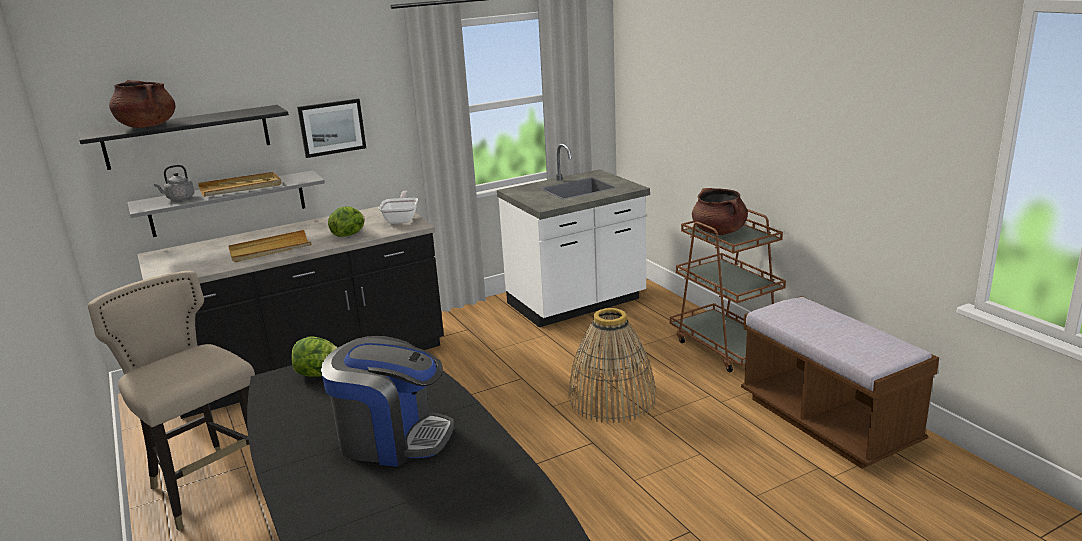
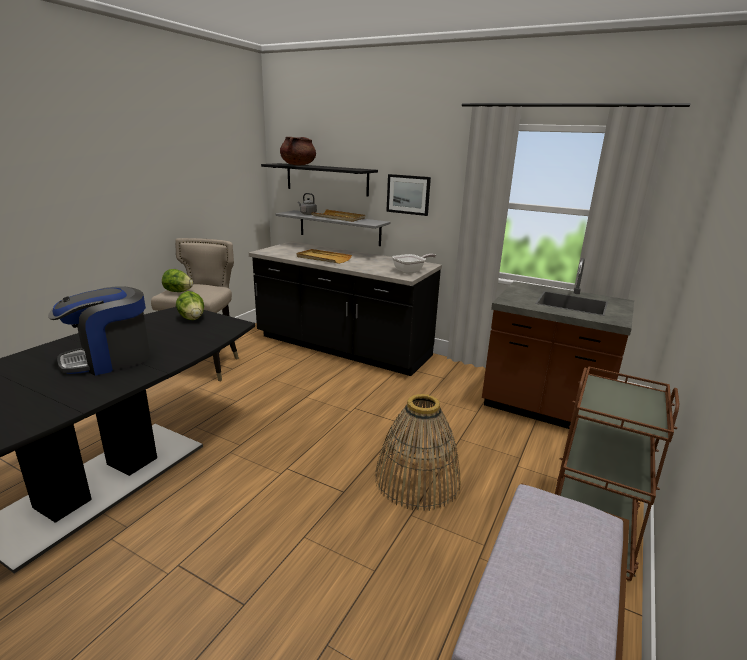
camera: 55 degrees right, 0 degrees up
(349, 234) = (367, 267): lettuce -> lettuce (178, 291)
(392, 438) = (109, 359): coffee machine -> coffee machine turned 75 degrees clockwise
(576, 303) = (544, 408): white counter -> brown counter
(719, 232) = (617, 395): brown cooking pot -> none

